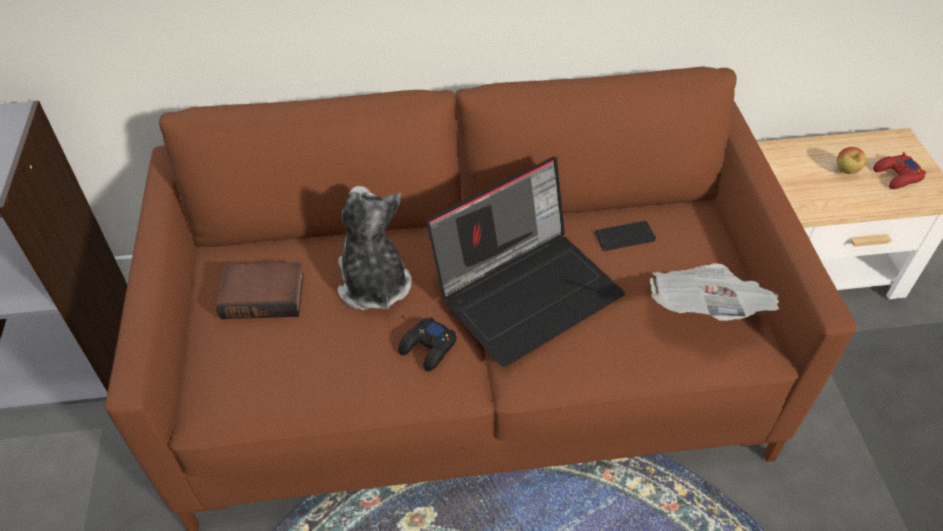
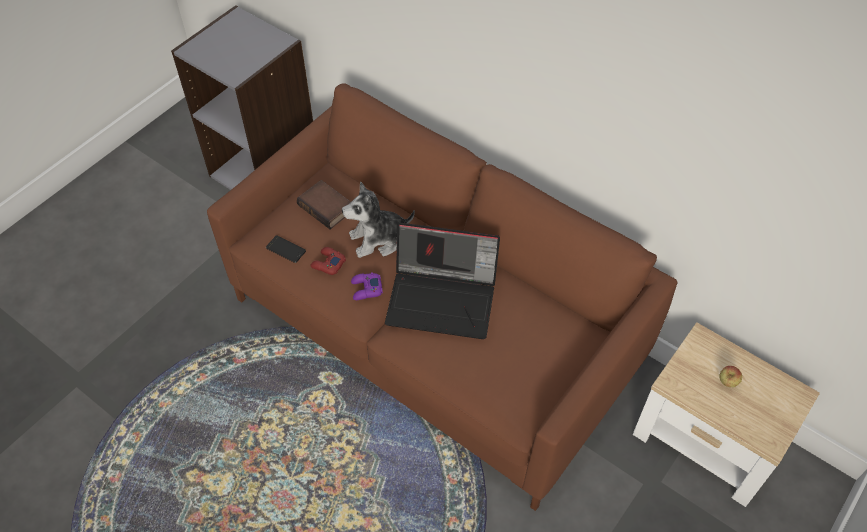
camera: 45 degrees right, 5 degrees up
(373, 283) = (378, 239): plush toy -> plush toy turned 135 degrees counterclockwise
(428, 348) = (366, 289): black game controller -> purple game controller
(625, 236) = (527, 312): phone -> phone (286, 249)
(704, 311) = (516, 380): newspaper -> none
(897, 176) = (758, 411): red game controller -> red game controller (328, 264)

